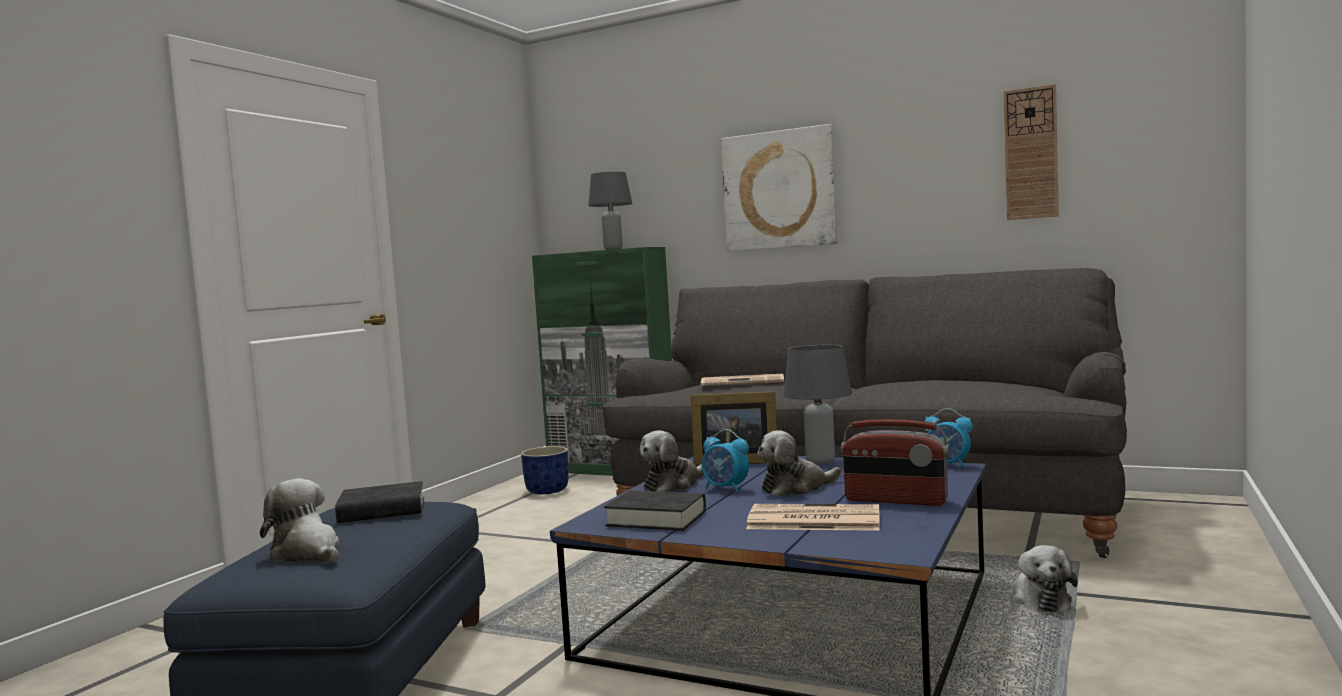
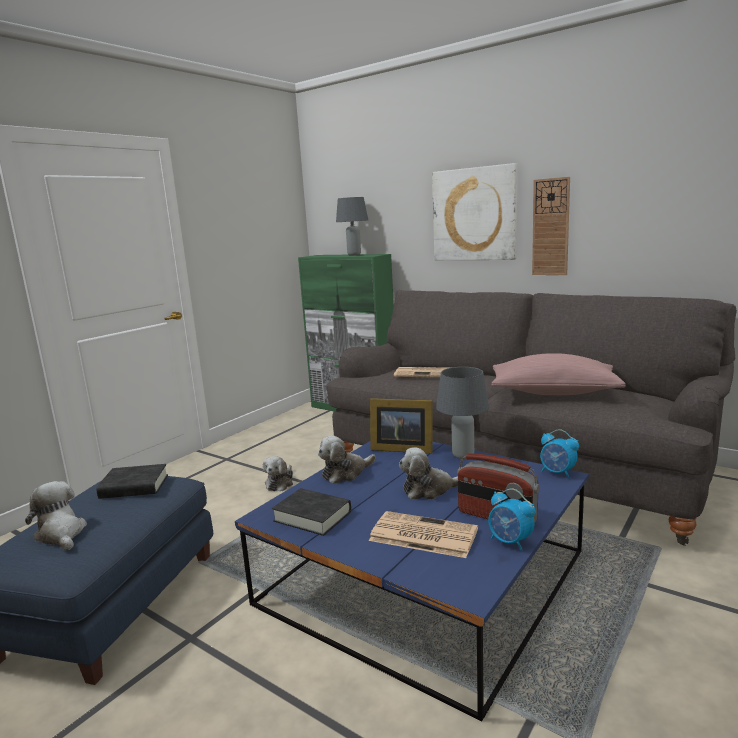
camera: 10 degrees right, 10 degrees up
(547, 491) = (304, 426): blue planter -> none
(726, 488) = (379, 483): alarm clock -> alarm clock (510, 542)
(918, 385) = (553, 392): none -> pink pillow
(1031, 153) = (678, 193): wall clock -> wall clock (551, 227)
(1040, 600) = (615, 588): plush toy -> plush toy (280, 483)

